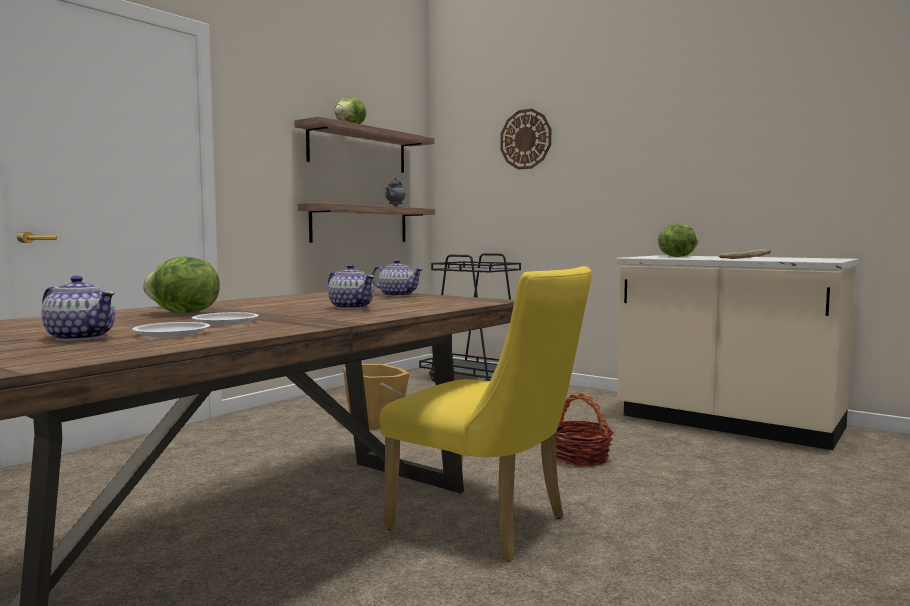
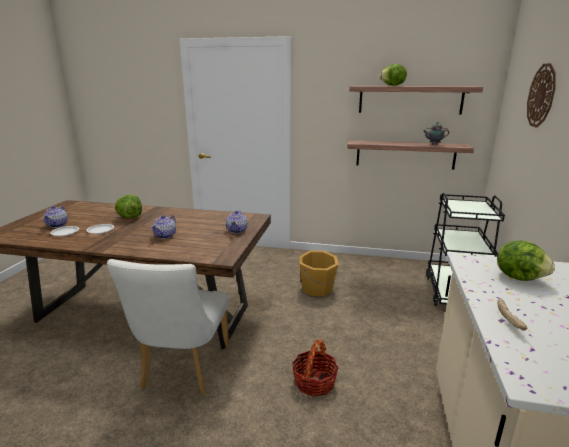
camera: 65 degrees right, 15 degrees up
(489, 526) = (183, 370): yellow chair -> white chair

